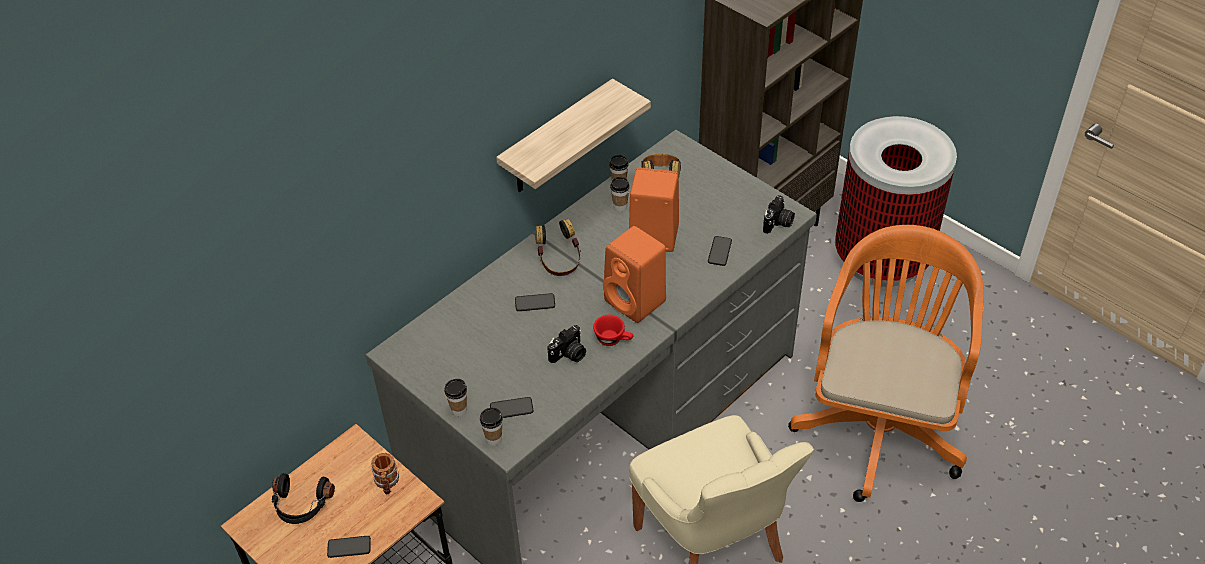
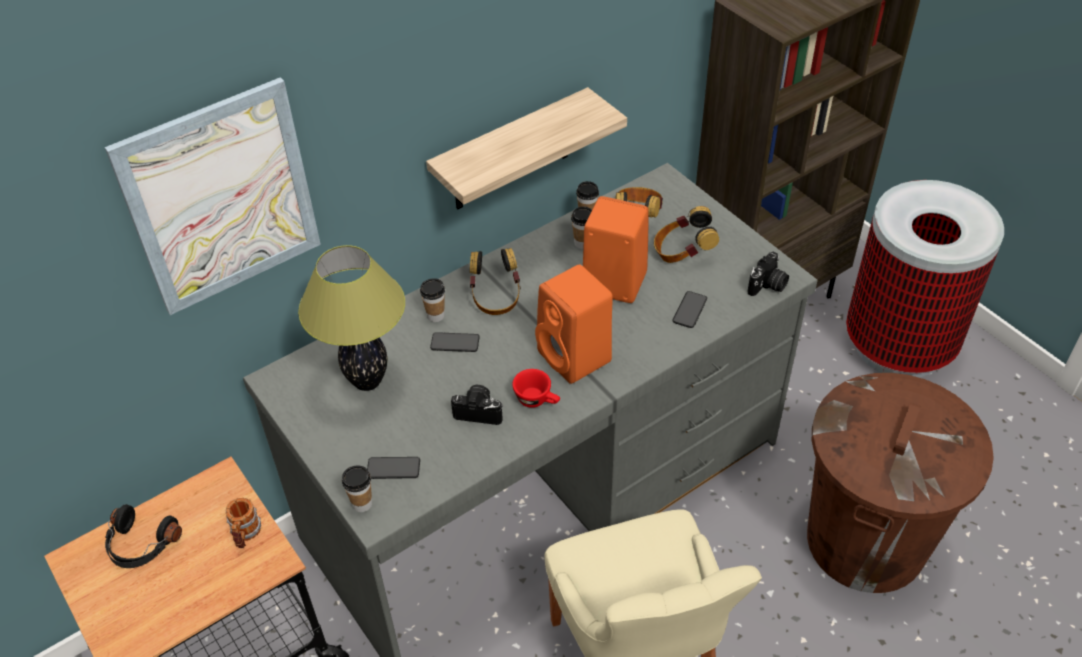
camera: 10 degrees right, 0 degrees up
(349, 547) = (179, 607): phone -> none
(353, 209) = (221, 198): none -> picture
(459, 410) = (330, 461): cup -> cup (435, 316)
(471, 343) = (367, 381): none -> table lamp
(569, 355) = (479, 411): camera -> camera turned 135 degrees counterclockwise
(704, 205) = (682, 253): none -> headphones
(880, 424) = (866, 540): orange office chair -> brown trash can

